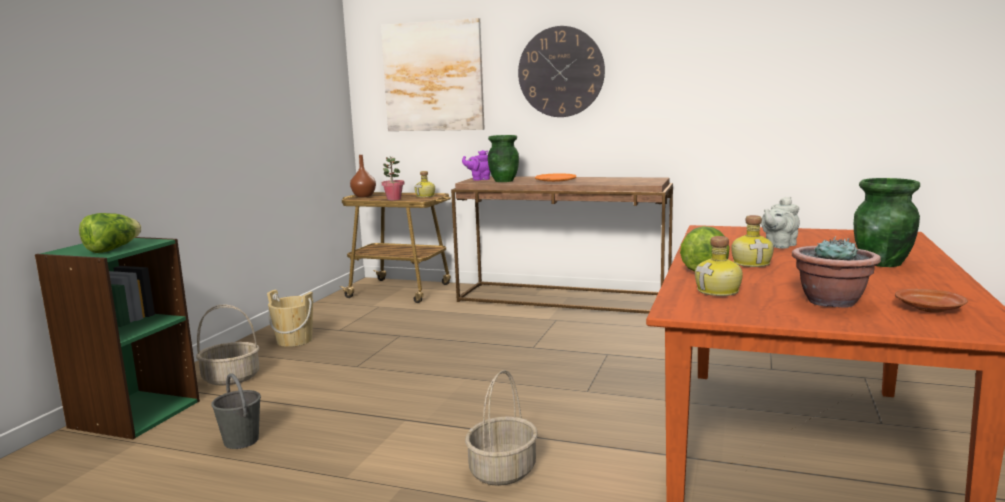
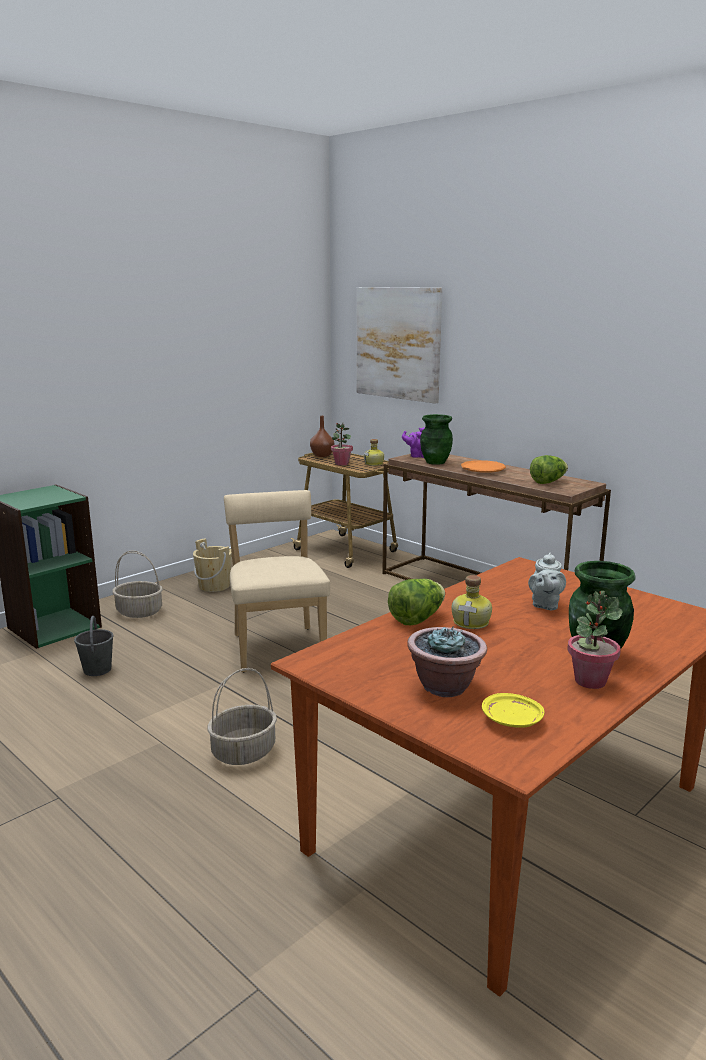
camera: 25 degrees right, 5 degrees up
(112, 249) = (34, 501): lettuce -> lettuce (548, 482)
(426, 375) = (278, 646): none -> beige chair
(561, 72) = (511, 352): wall clock -> none
(719, 291) = (377, 649): bottle -> none
(779, 245) = (545, 605): grey teapot -> grey teapot turned 60 degrees counterclockwise
(919, 278) = (590, 681): none -> potted plant
(930, 309) = (512, 720): brown plate -> yellow plate

